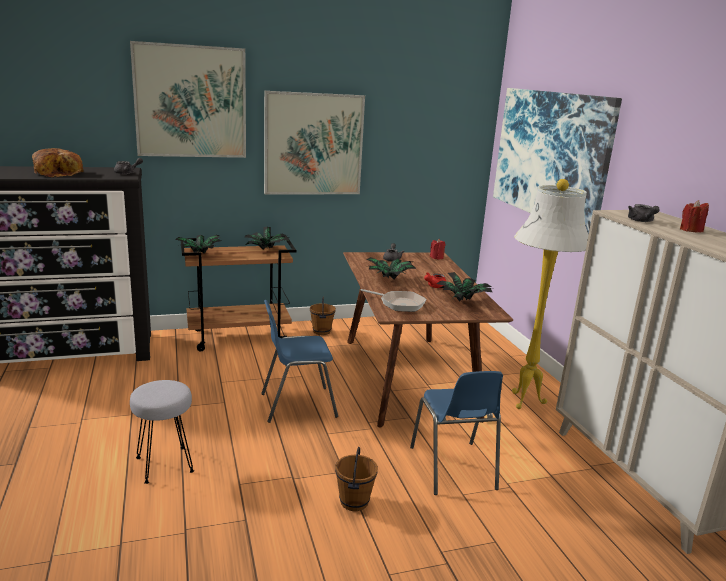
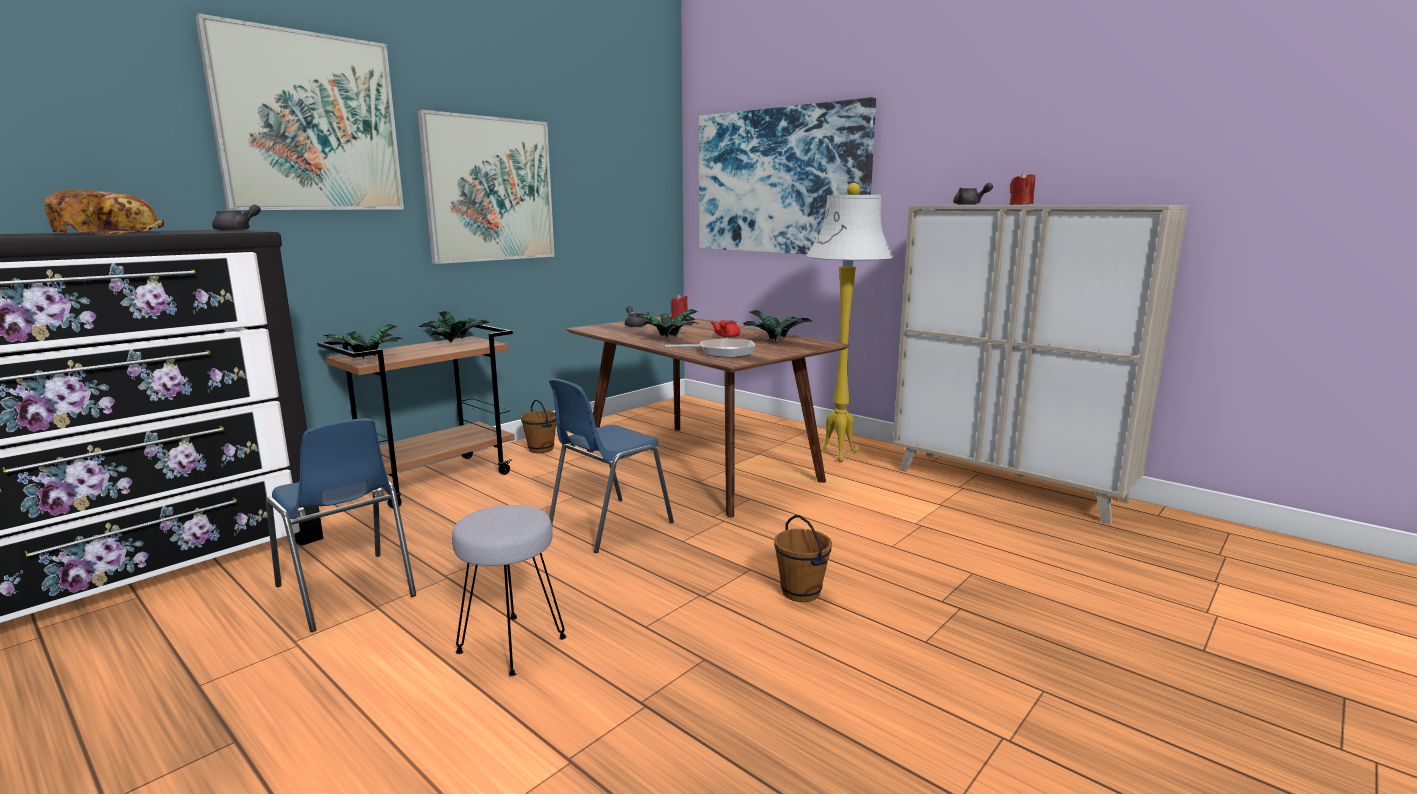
camera: 30 degrees left, 5 degrees down
(453, 468) = (853, 528): blue chair -> blue chair (346, 591)

